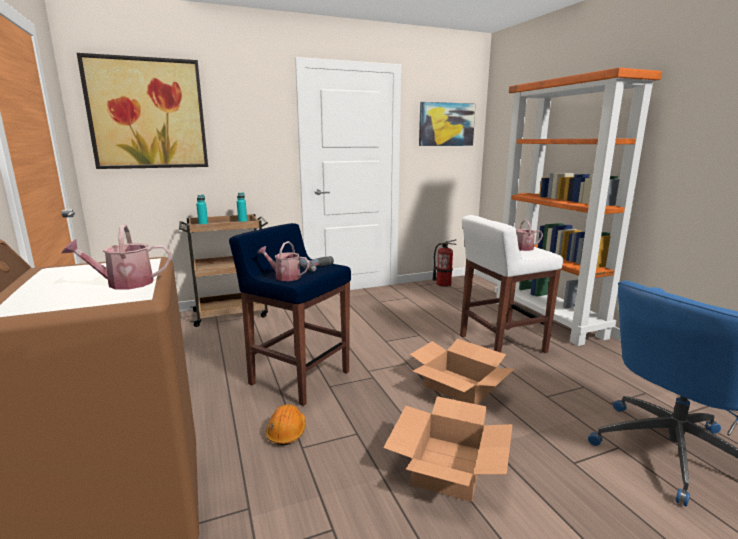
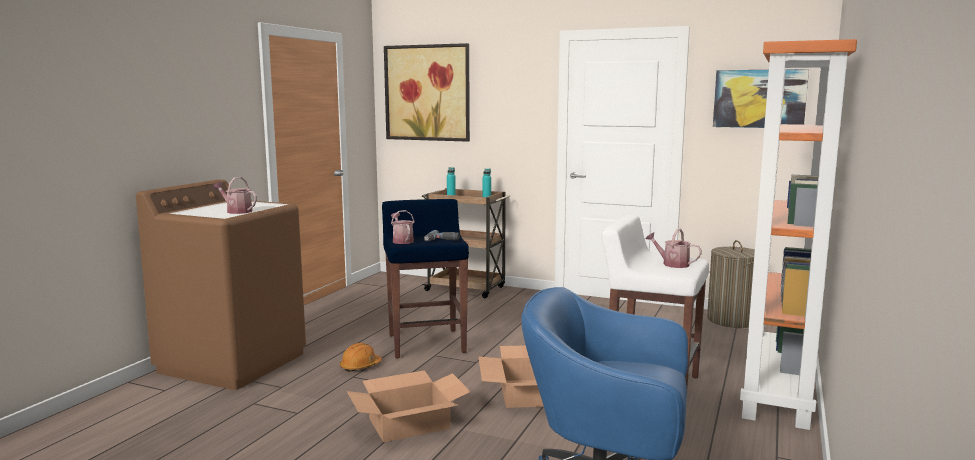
camera: 45 degrees right, 5 degrees down
(443, 284) = (732, 320): fire extinguisher -> laundry basket

